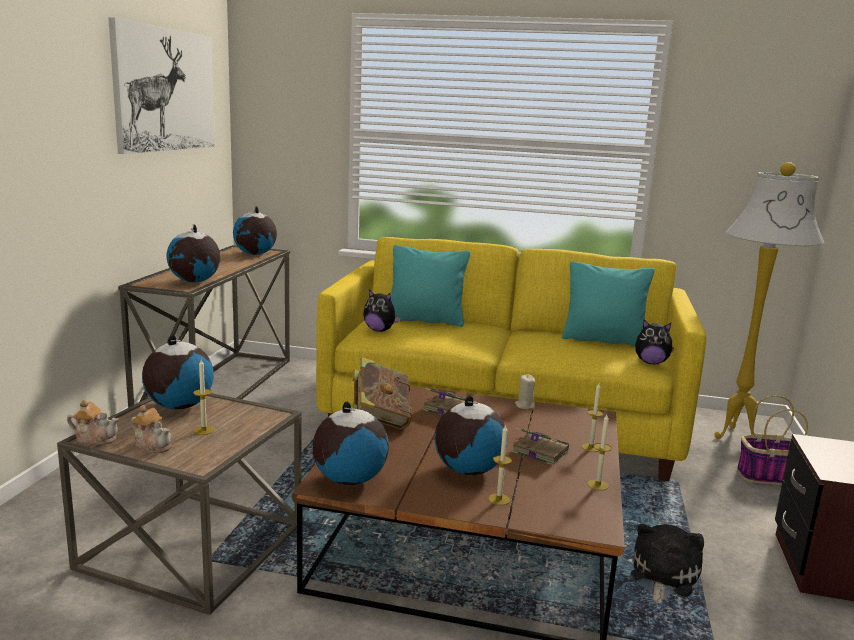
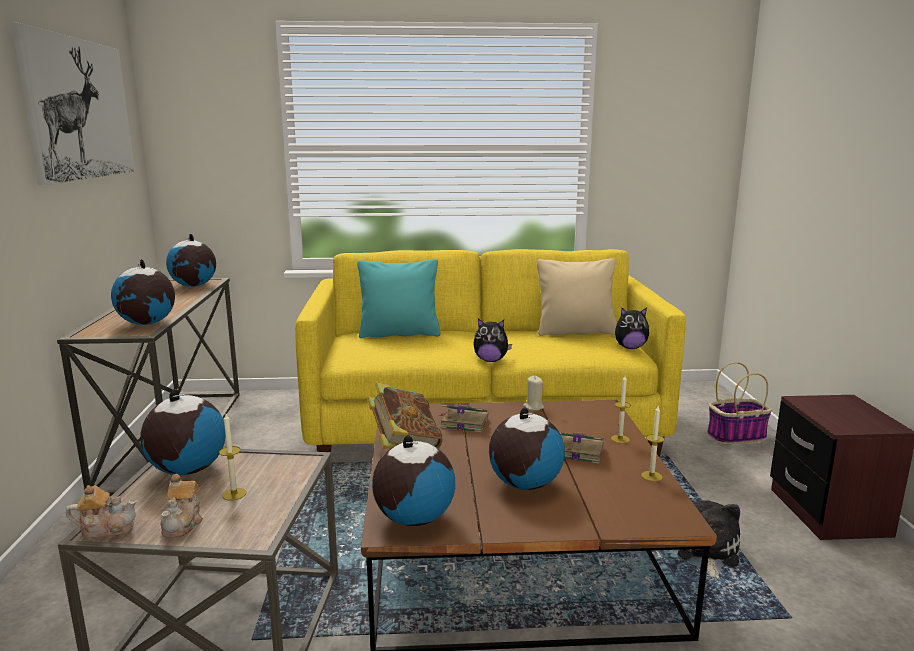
camera: 15 degrees left, 0 degrees up
(153, 445) = (183, 524): teapot -> teapot turned 75 degrees clockwise
(380, 330) = (360, 351): plush toy -> plush toy (491, 360)
(499, 499) = (574, 510): candle -> none
(603, 340) = (575, 332): turquoise pillow -> beige pillow
(737, 437) = (690, 404): white floor lamp -> none

